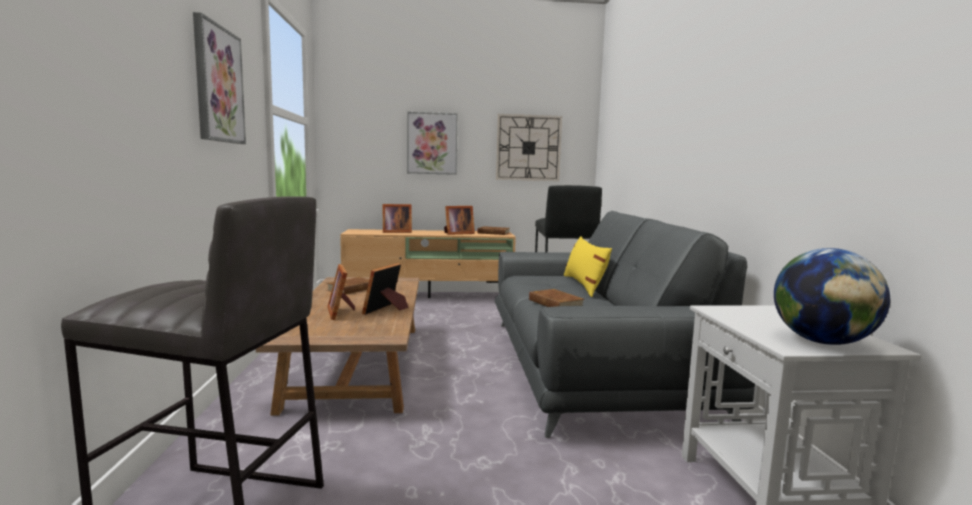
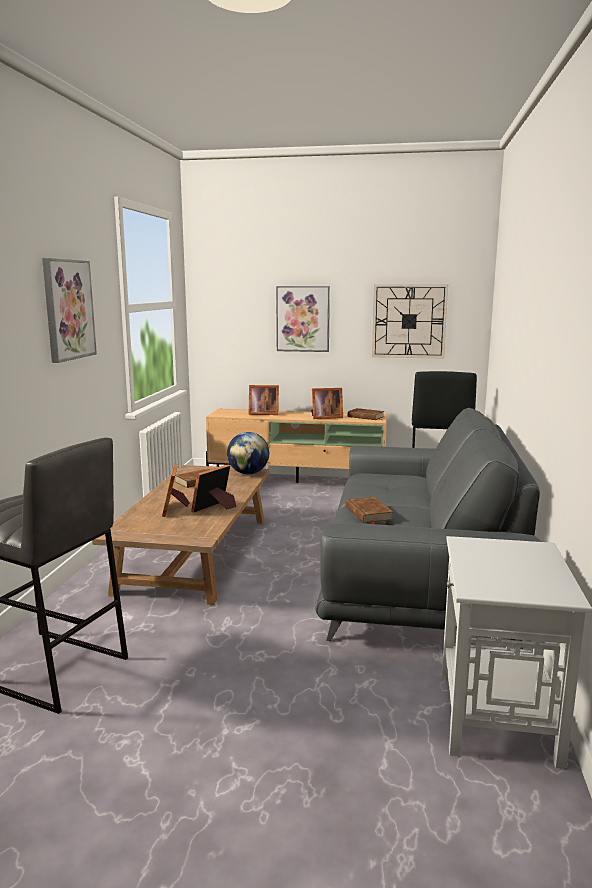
camera: 15 degrees right, 5 degrees up
(584, 285) = (421, 490): yellow pillow -> none
(822, 342) = (514, 587): globe -> globe (248, 473)

